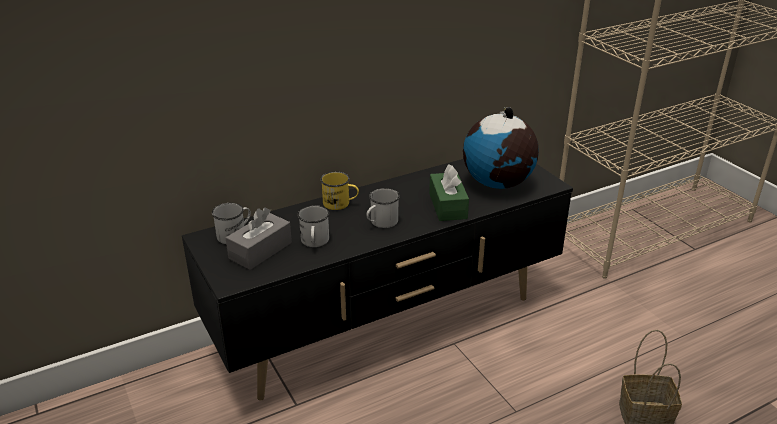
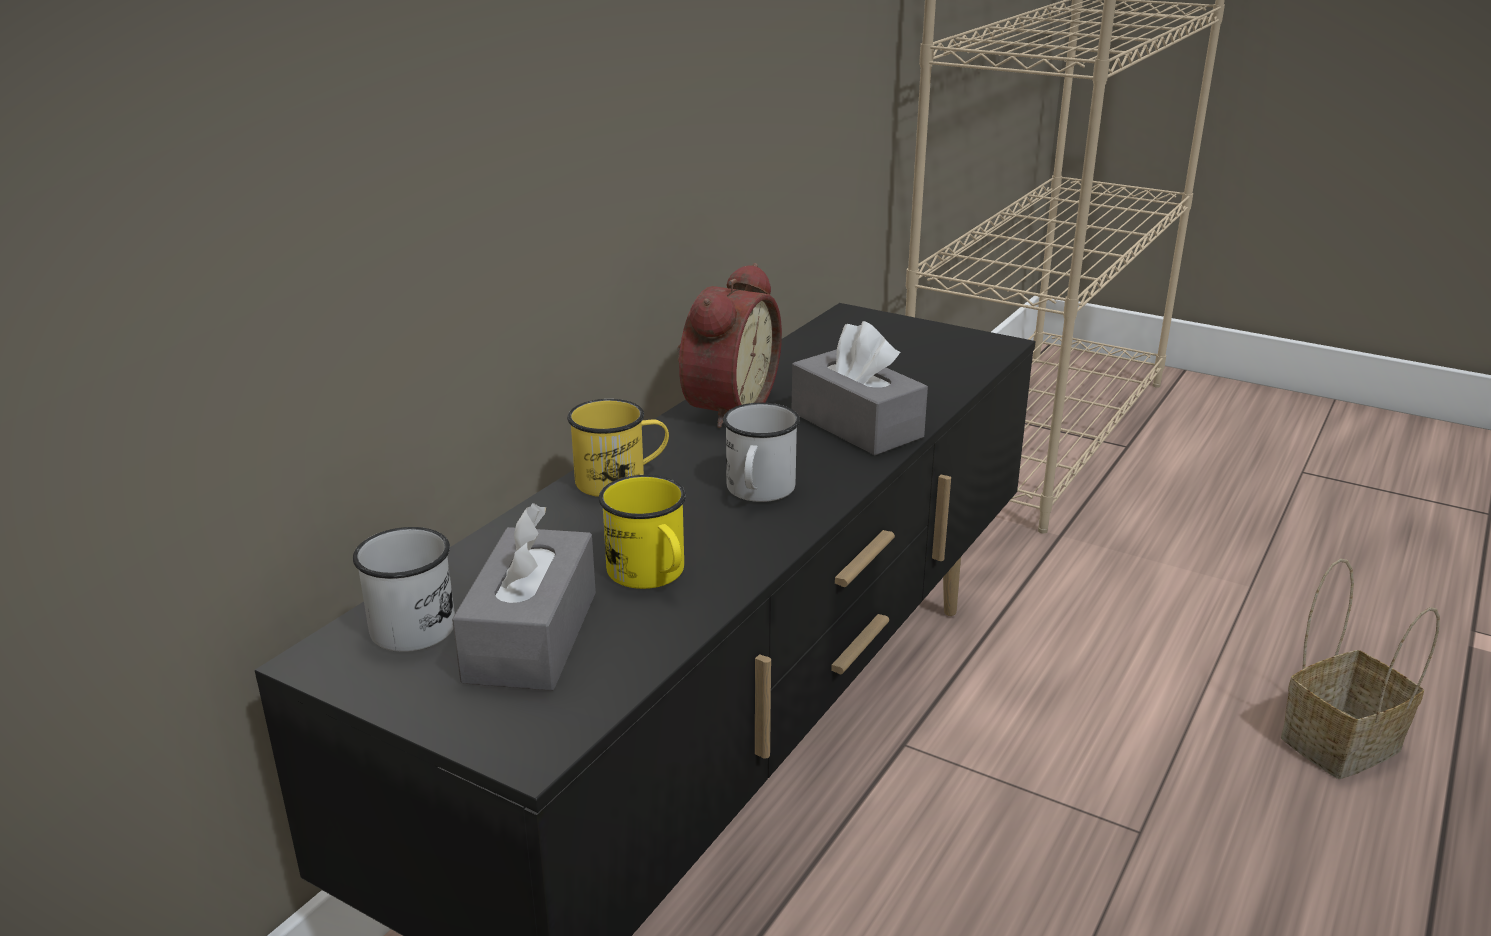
camera: 30 degrees left, 5 degrees down
(314, 242) = (652, 575): white mug -> yellow mug
(407, 183) = (724, 406): none -> alarm clock
(448, 206) = (856, 424): green tissue box -> grey tissue box
(498, 184) = (901, 365): globe -> none

